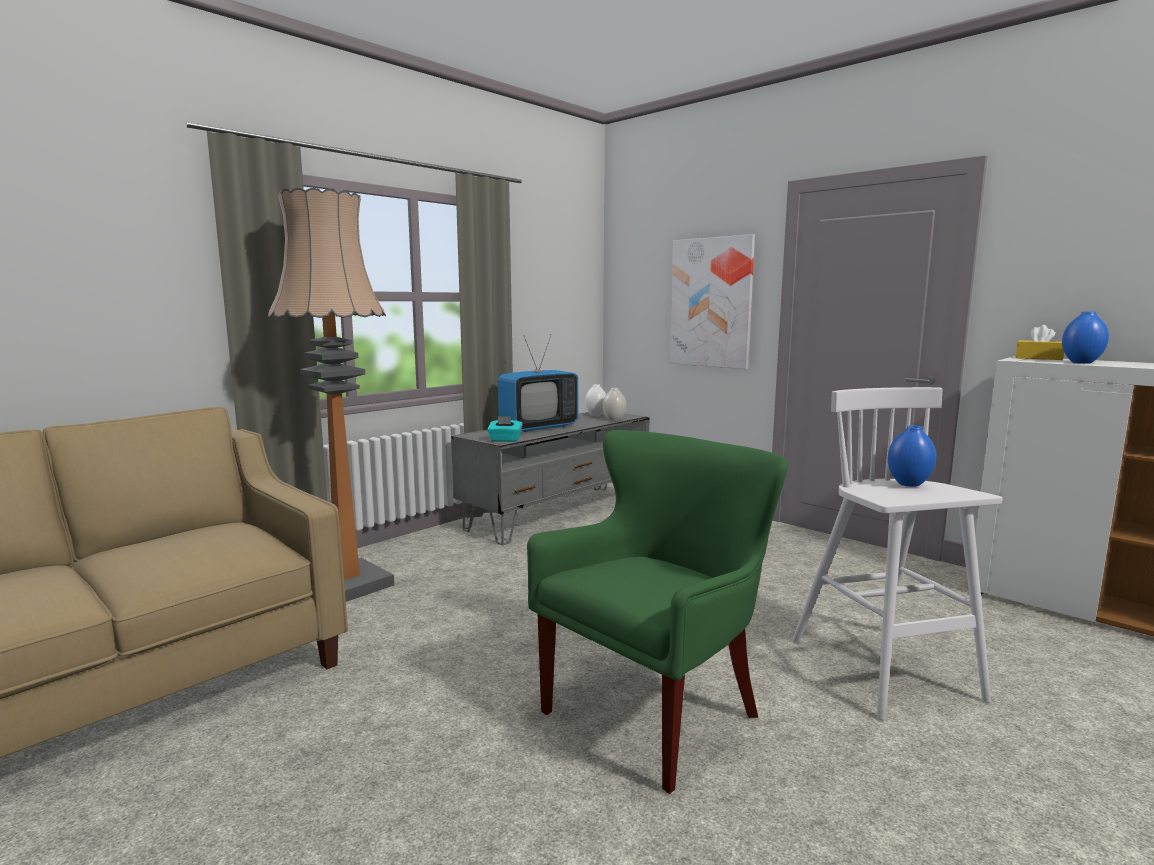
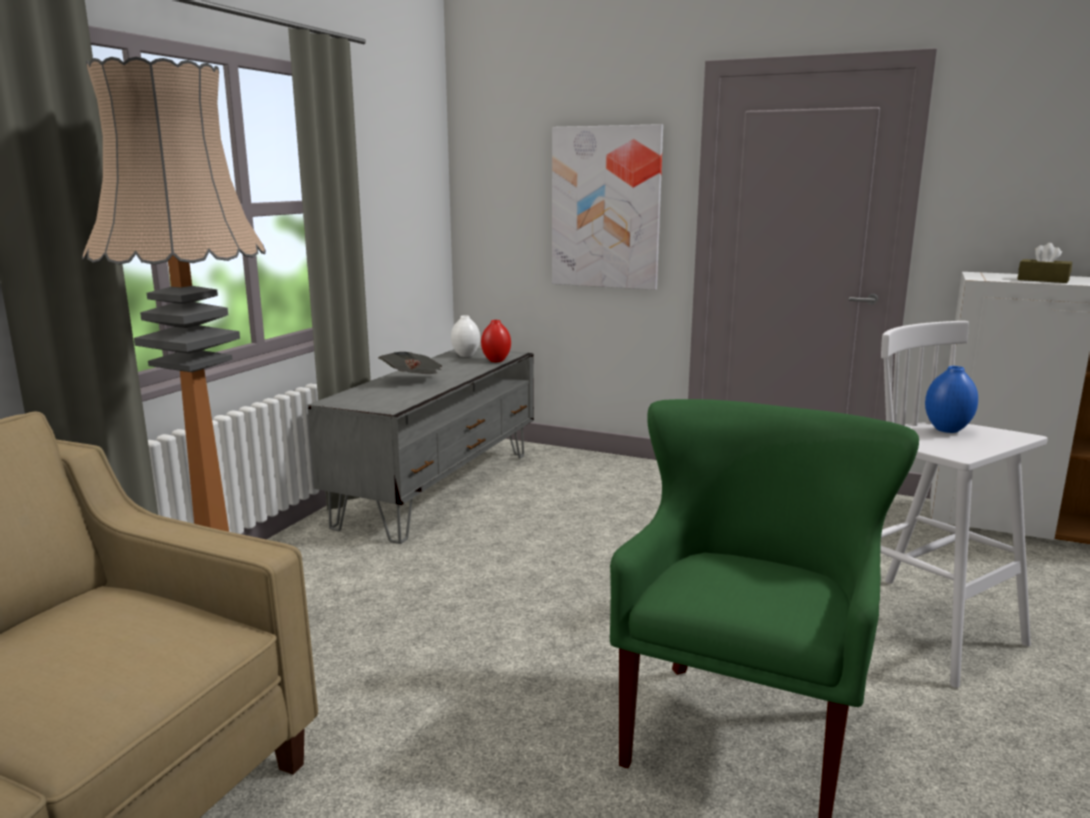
camera: 20 degrees left, 5 degrees up
(505, 440) = (392, 405): turquoise tissue box -> none
(538, 427) = (414, 381): television -> newspaper
(614, 420) = (496, 361): white vase -> red vase
(1039, 358) = (993, 274): yellow tissue box -> none
(1080, 362) = (1043, 280): blue vase -> brown tissue box

